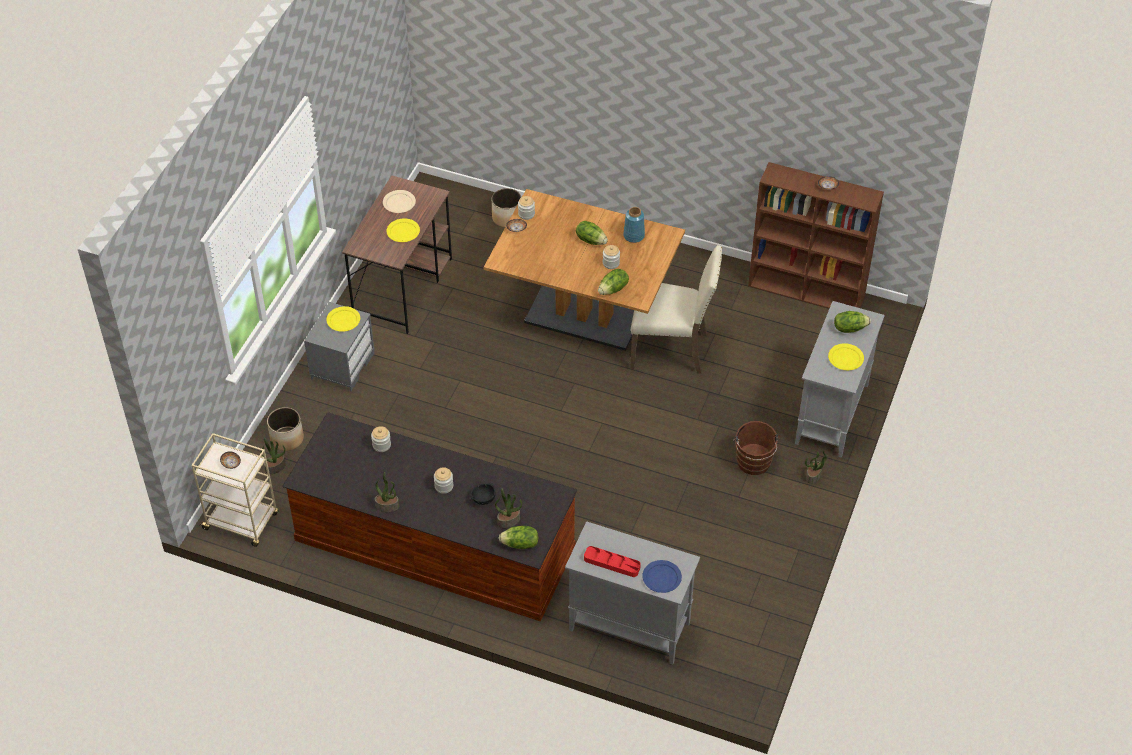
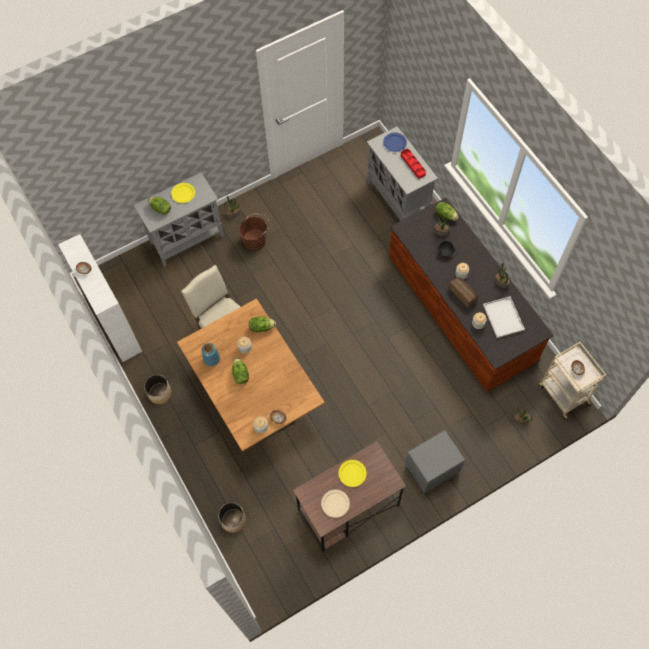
camera: 140 degrees left, 15 degrees up
(287, 438) = (501, 436): planter -> planter (159, 393)
(343, 320) = (428, 458): yellow plate -> none
(355, 468) = (504, 318): none -> white tray
(423, 466) = (463, 294): none -> bread
(807, 291) = (114, 323): brown bookcase -> white bookcase

